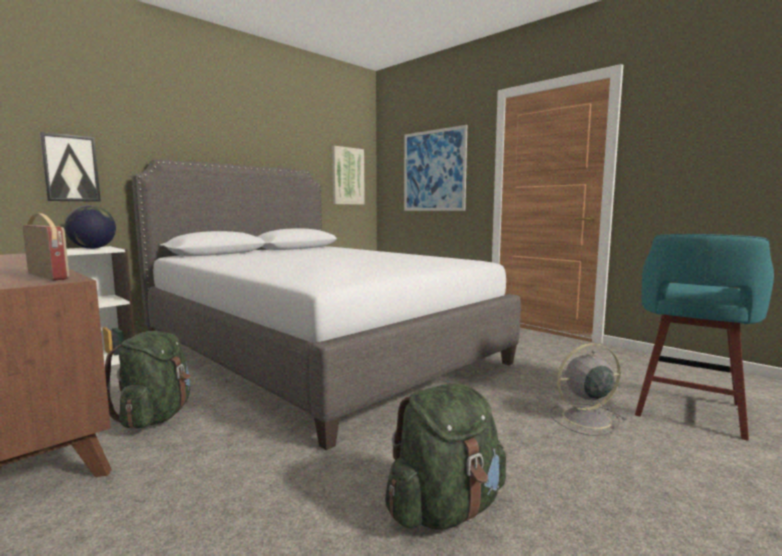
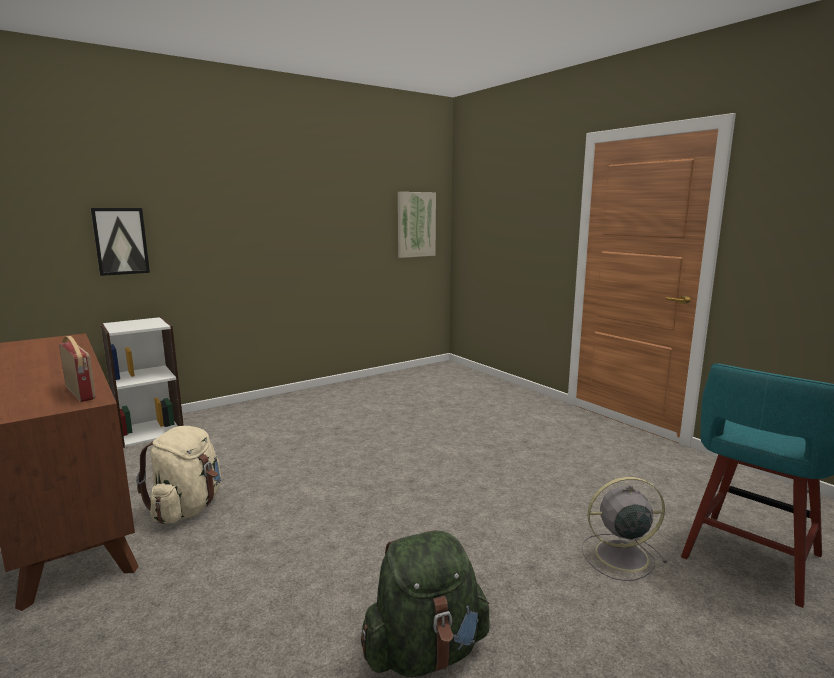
camera: 10 degrees right, 5 degrees up
(93, 248) = (141, 323): globe -> none
(156, 417) = (187, 508): green backpack -> beige backpack
(318, 352) = (362, 437): grey bed -> none
(433, 170) = (512, 222): picture -> none

